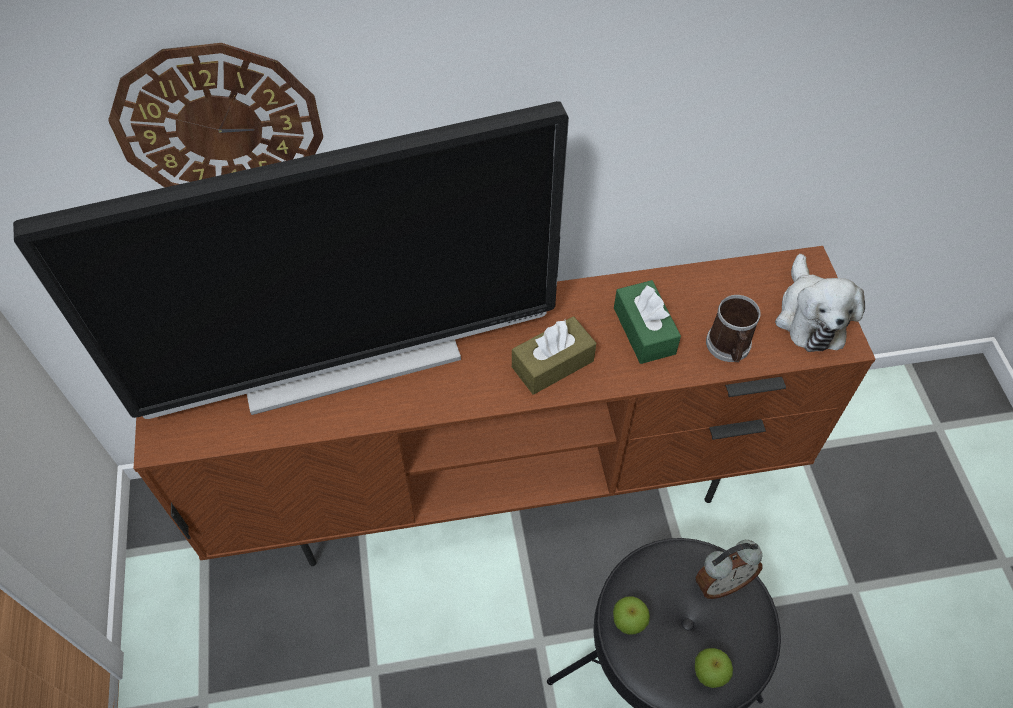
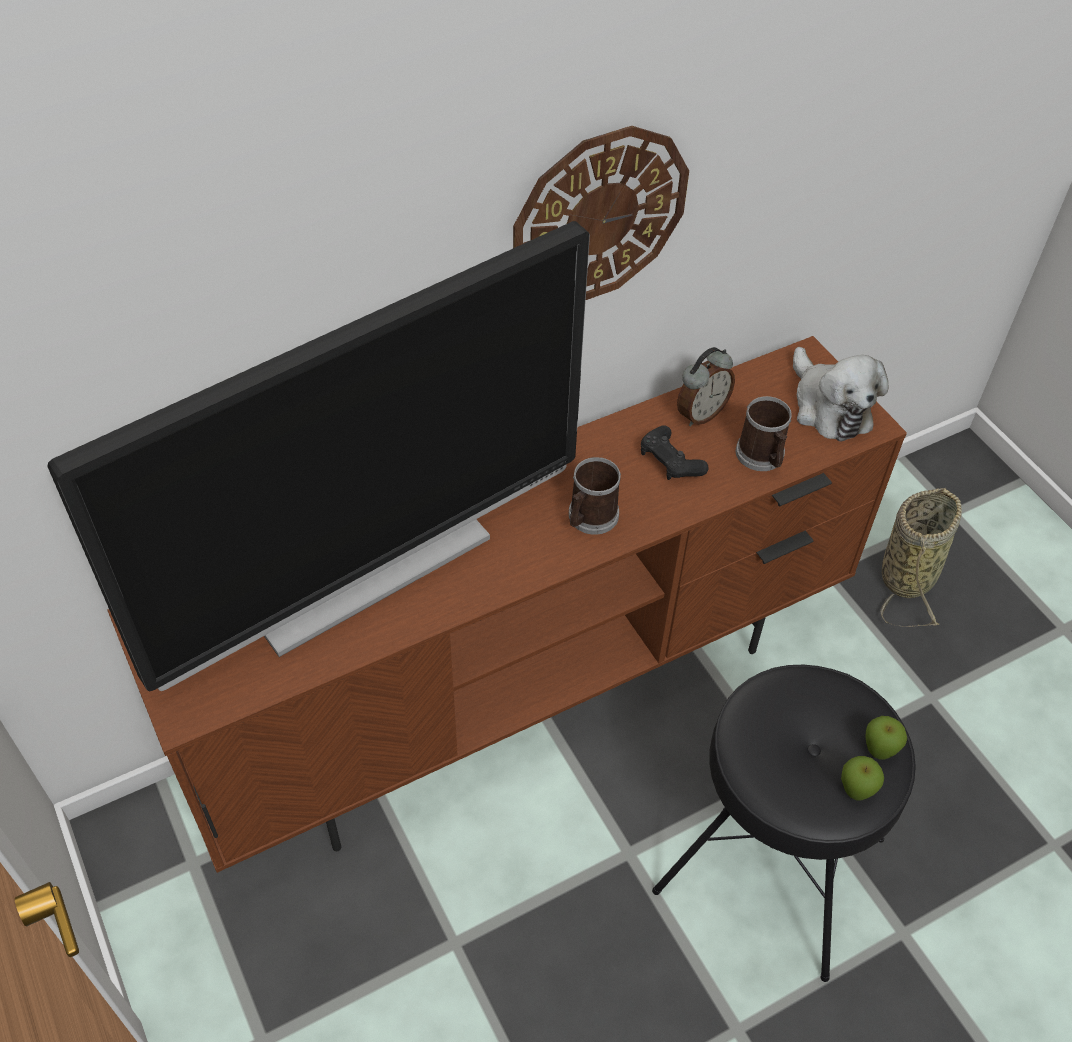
camera: 20 degrees left, 5 degrees down
(219, 125) = (209, 322): wall clock -> wall clock (599, 216)
(552, 364) = (589, 518): brown tissue box -> mug
(627, 625) = (756, 767): apple -> apple (878, 752)
(644, 330) = (670, 461): green tissue box -> black game controller
(721, 582) = (832, 698): alarm clock -> alarm clock (700, 413)
(875, 470) = (908, 573): none -> basket

